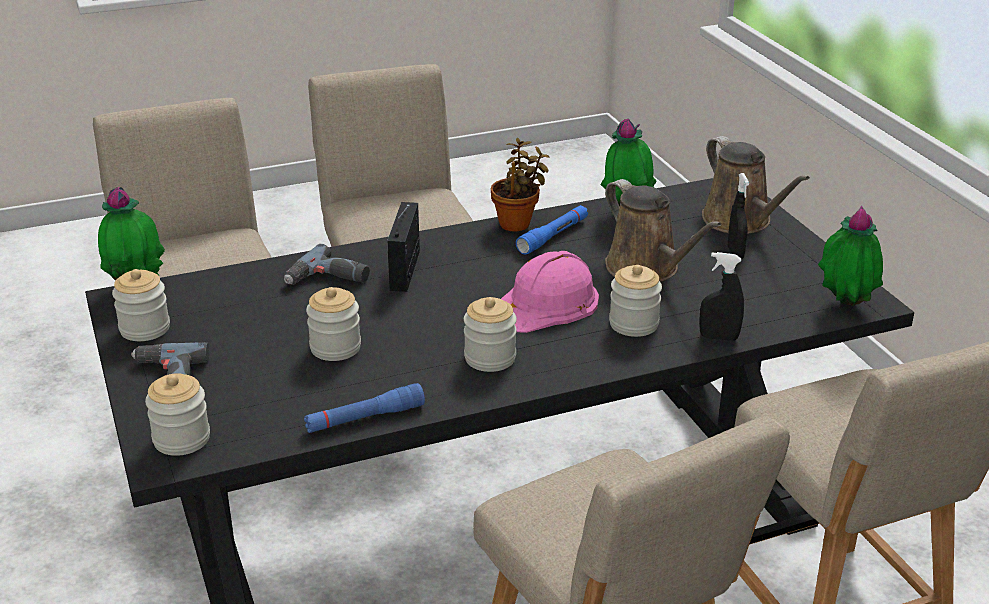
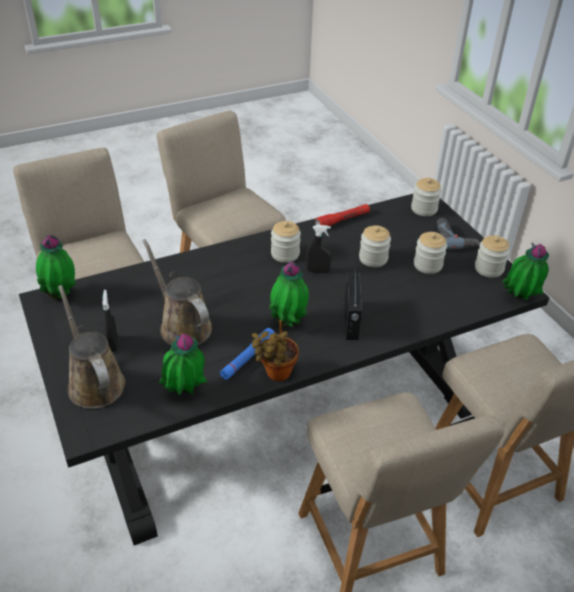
camera: 175 degrees right, 10 degrees up
(328, 280) = (399, 309): power drill -> none
(365, 418) = (342, 220): blue flashlight -> red flashlight
(495, 269) = (288, 323): none -> potted plant
(546, 304) = (253, 293): pink hard hat -> none
(633, 324) = (200, 279): jar -> jar (427, 265)
(718, 337) = (151, 270): black spray bottle -> black spray bottle (317, 271)

